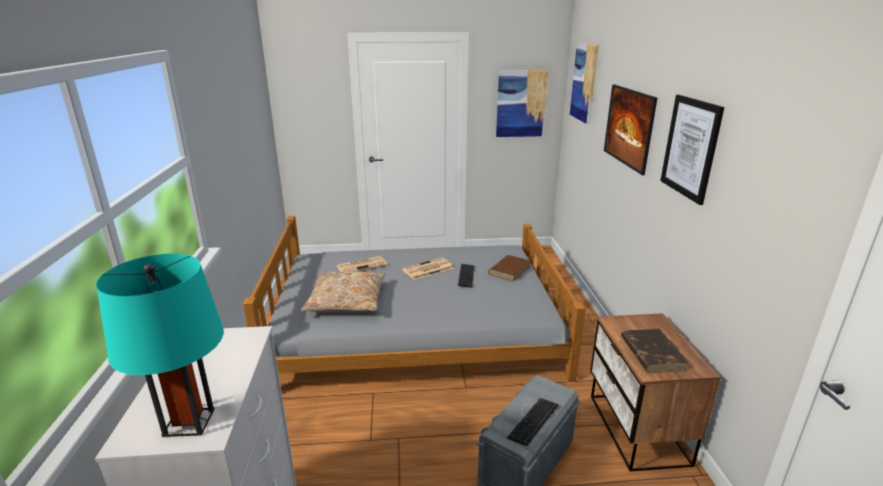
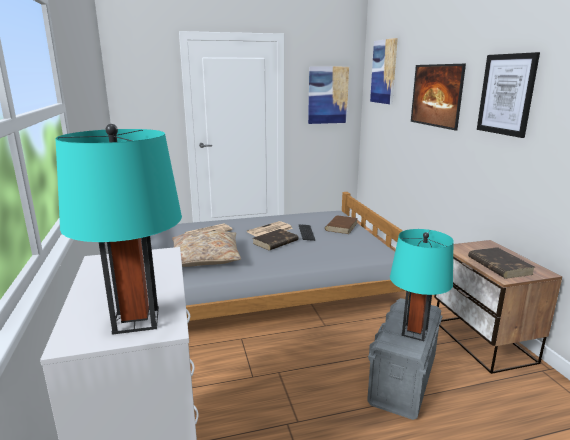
camera: 10 degrees left, 5 degrees down
(427, 286) = (275, 242): none -> brown book
(533, 422) = (414, 332): keyboard -> turquoise table lamp

